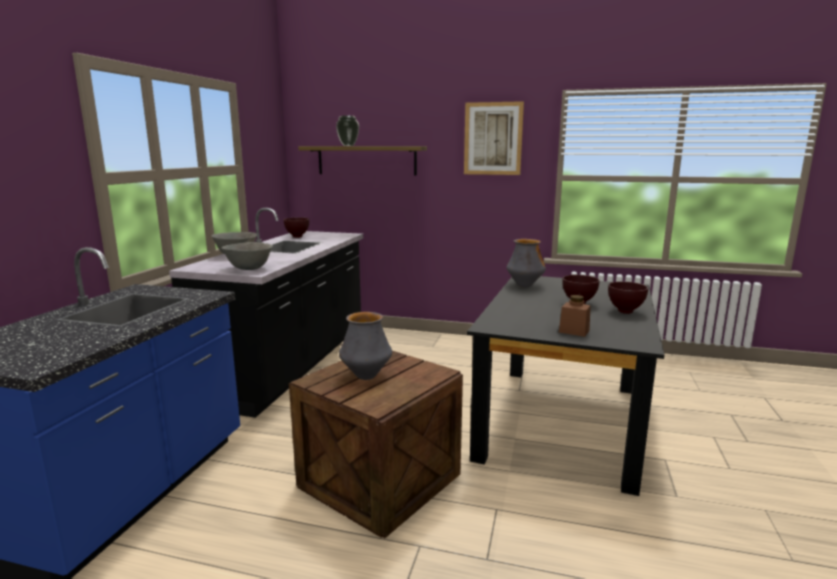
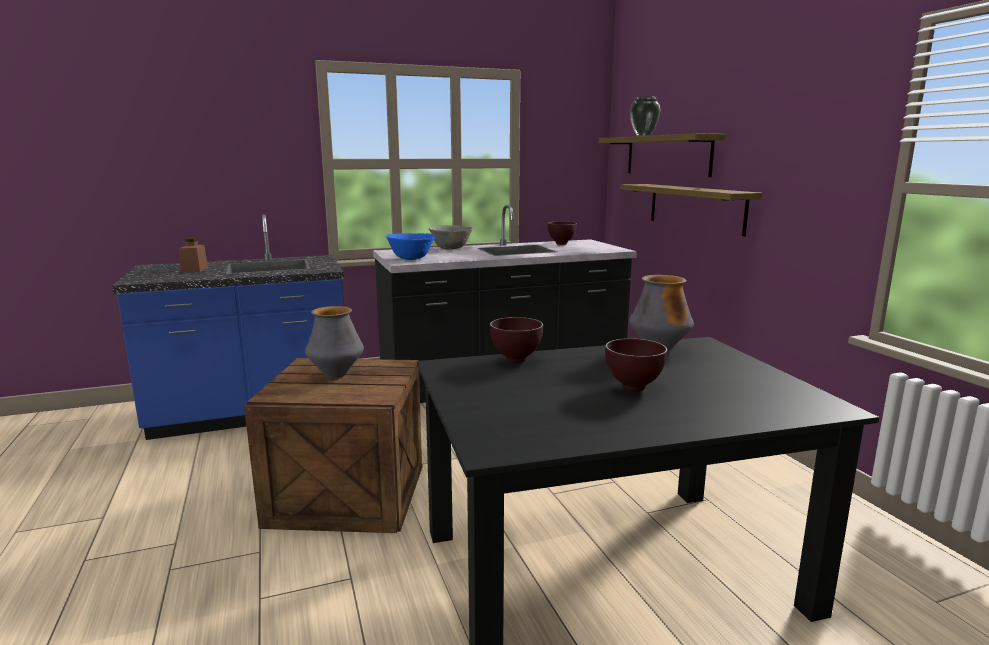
camera: 55 degrees right, 0 degrees up
(249, 269) = (411, 259): grey bowl -> blue bowl
(403, 197) = (695, 207): none -> shelf
(493, 139) = (805, 118): picture -> none
(574, 331) = (491, 404): brown jar -> brown jar (194, 270)
(626, 312) = (648, 421): brown bowl -> brown bowl (515, 361)

